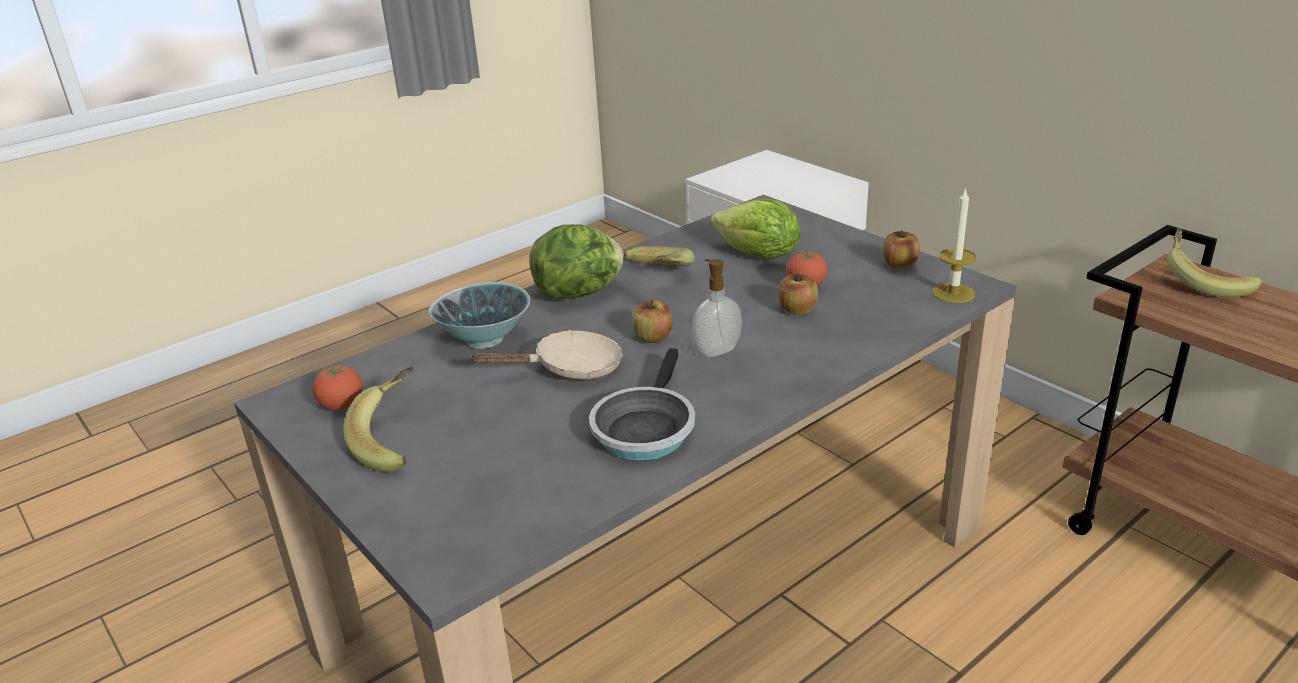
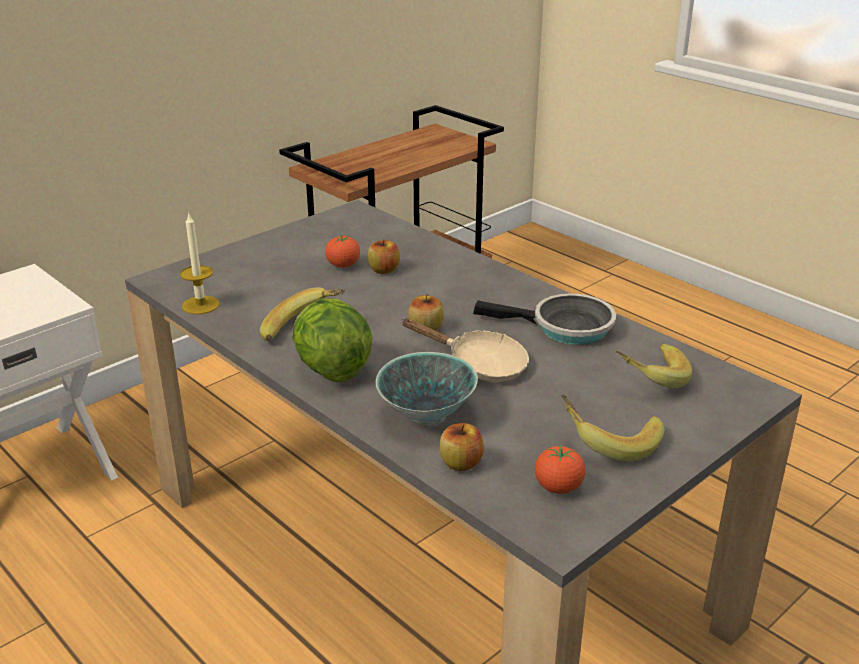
camera: 95 degrees left, 0 degrees up
(570, 368) = (479, 364): beige frying pan -> beige frying pan turned 135 degrees clockwise
(716, 350) = (448, 302): soap dispenser -> none
(758, 255) = (275, 283): lettuce -> none
(899, 265) = (314, 231): apple -> apple (461, 463)
(953, 293) = (366, 218): candle -> candle (200, 305)
(1204, 282) = (335, 164): banana -> banana (648, 378)

